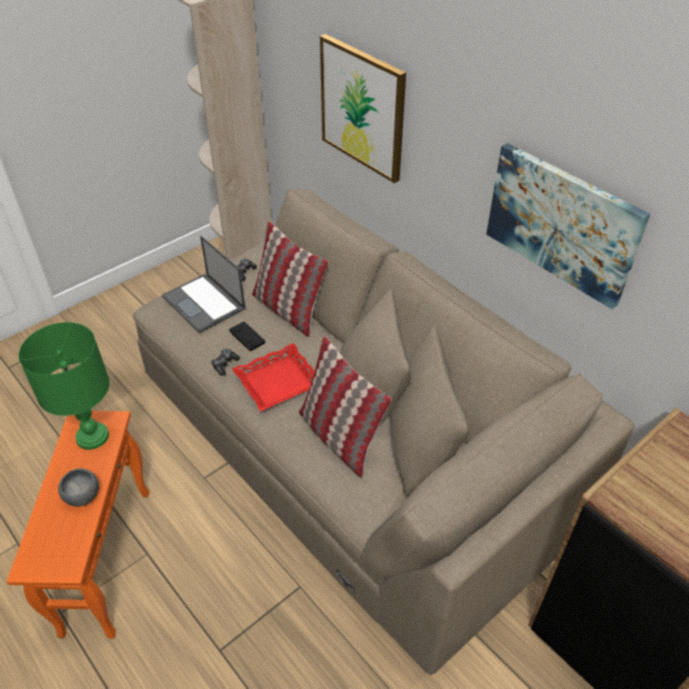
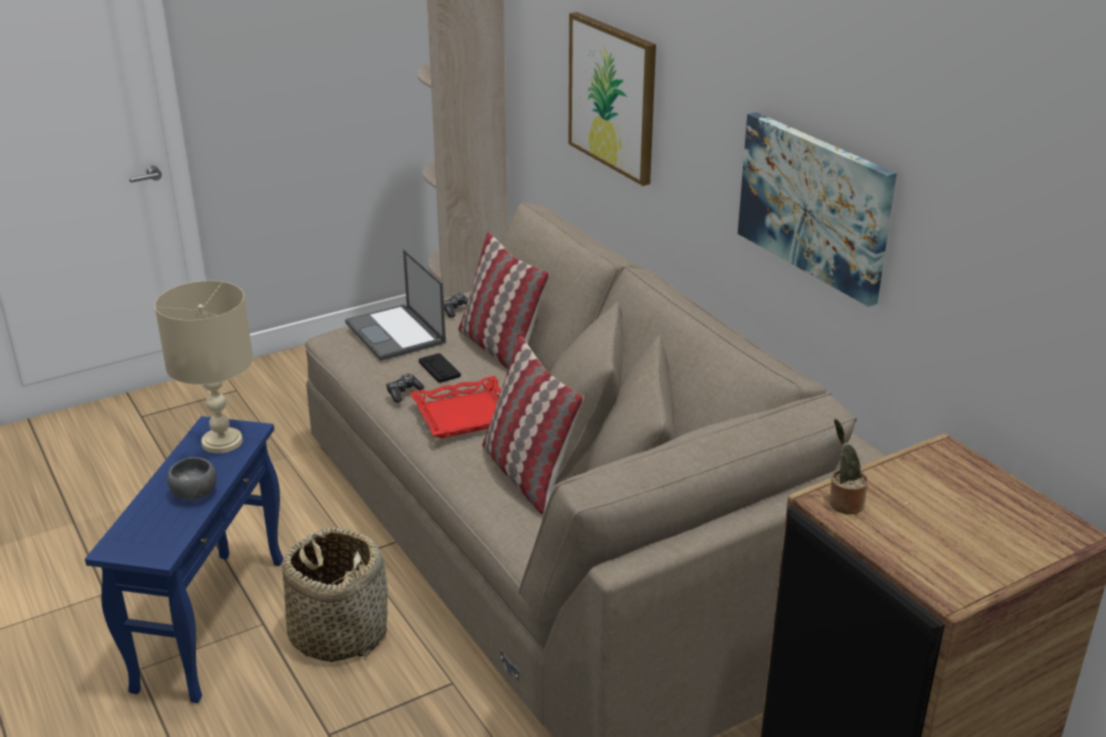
camera: 10 degrees right, 15 degrees down
(92, 436) = (222, 441): green table lamp -> beige table lamp
(107, 559) = (211, 623): orange side table -> blue side table
(206, 553) = (338, 633): none -> basket
(627, 499) = (843, 503): none -> potted plant

